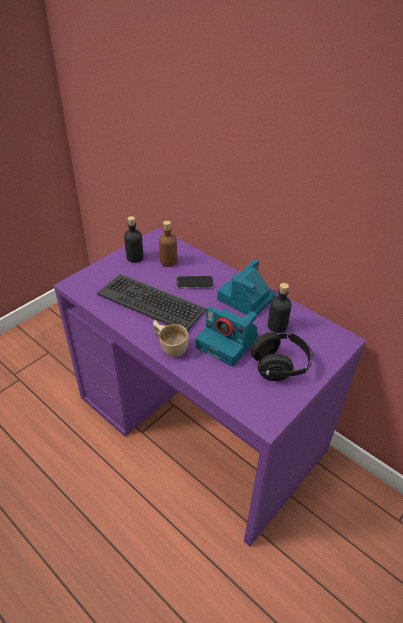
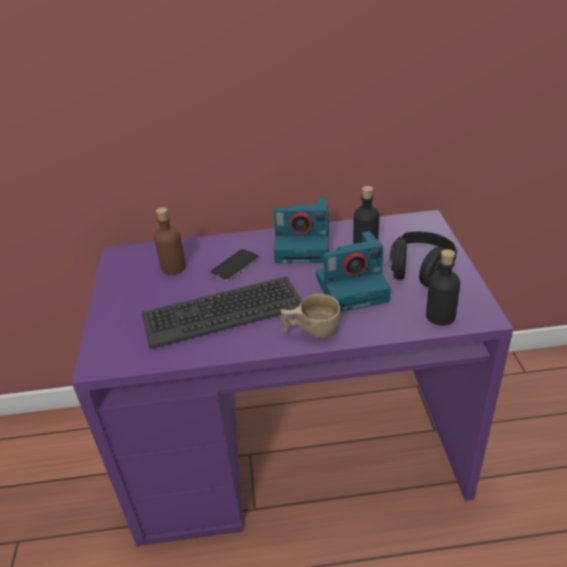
camera: 45 degrees left, 5 degrees down
(135, 257) = (128, 288): black bottle -> black bottle (440, 316)
(245, 299) = (304, 246): camera -> camera turned 75 degrees counterclockwise

